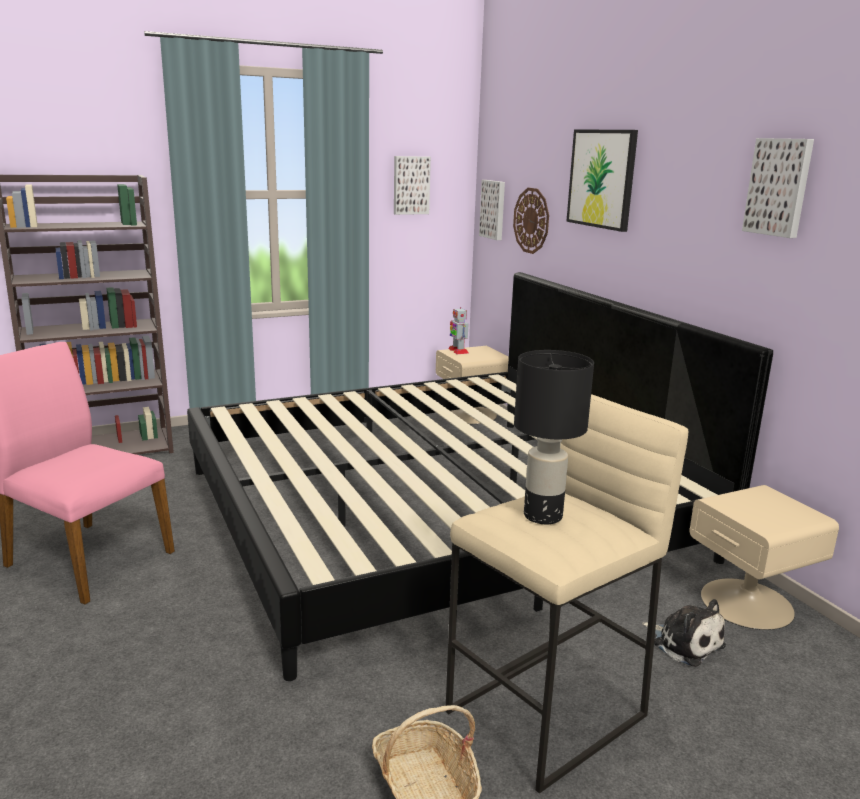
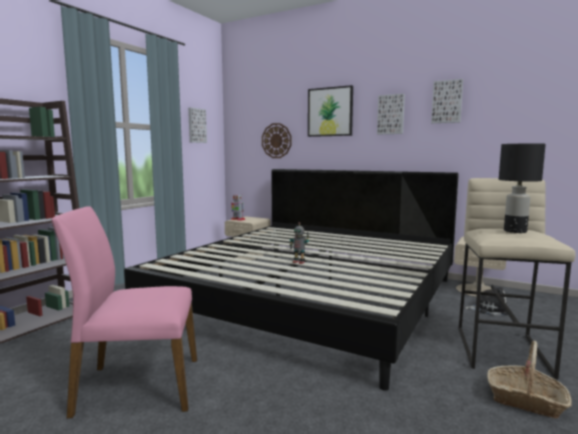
camera: 35 degrees left, 10 degrees down
(389, 457) = (299, 262): none -> toy robot
(494, 209) = (242, 139): picture -> picture (391, 114)

